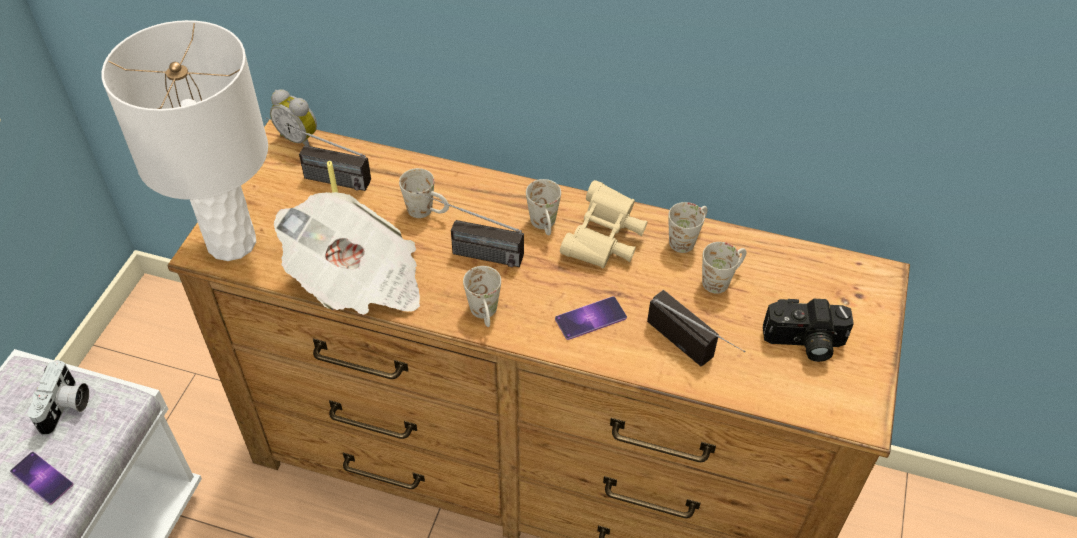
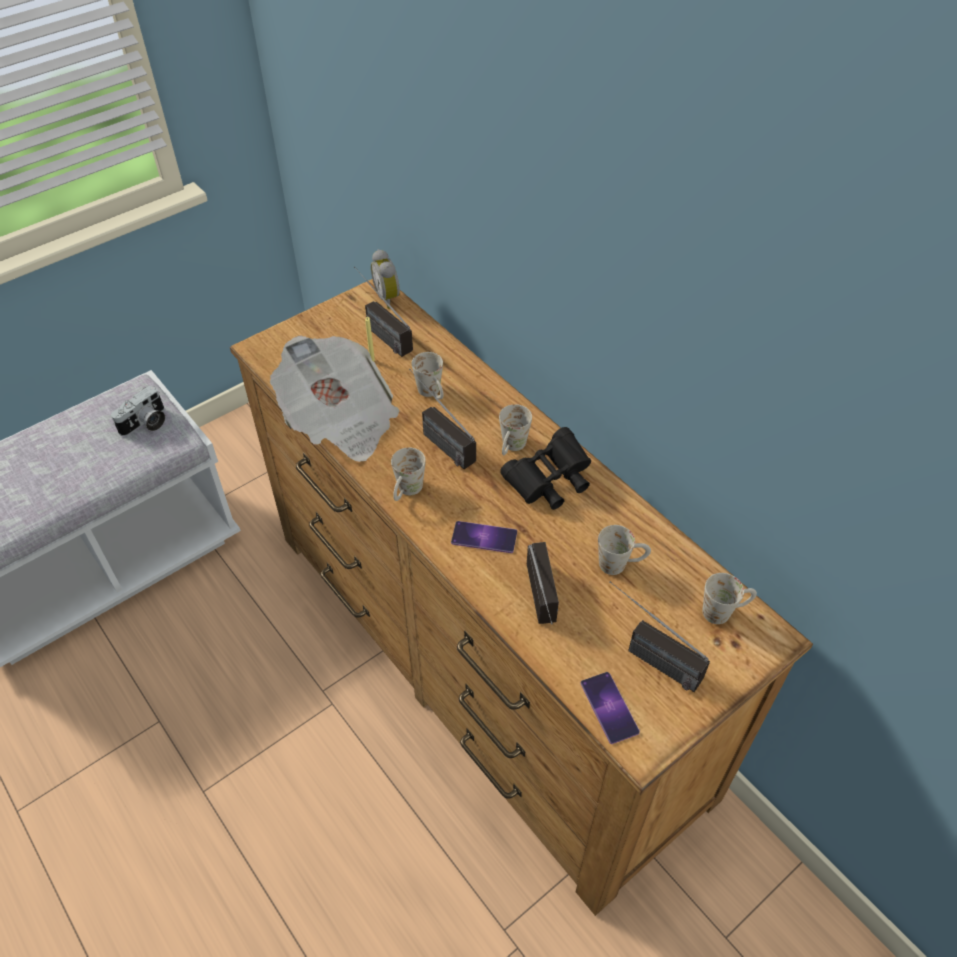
camera: 35 degrees right, 0 degrees up
(42, 478) = (97, 462): phone -> phone (609, 707)
(231, 243) = (280, 351): white table lamp -> none
(604, 240) = (549, 482): beige binoculars -> black binoculars
(687, 238) = (620, 516): white mug -> white mug (724, 611)
(804, 343) = (646, 655): camera -> radio

